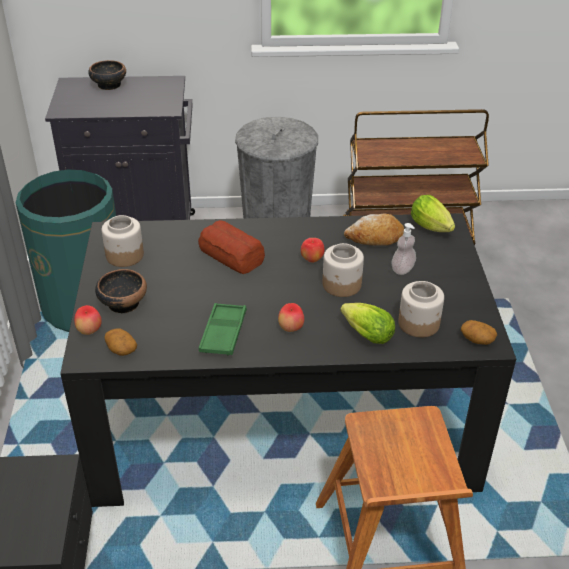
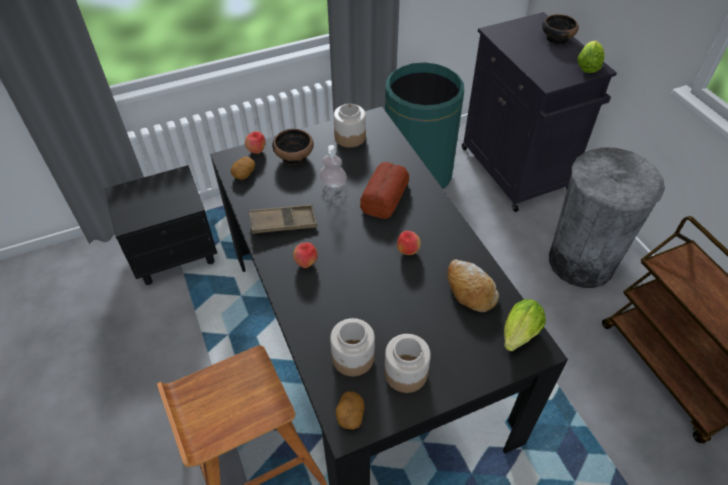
camera: 70 degrees right, 10 degrees up
(223, 333) = (283, 222): green tray -> brown tray
(342, 285) = (382, 283): jar -> jar (405, 373)
(364, 333) = (320, 317): lettuce -> lettuce (588, 65)
(402, 269) = (431, 325): soap dispenser -> soap dispenser (333, 183)

